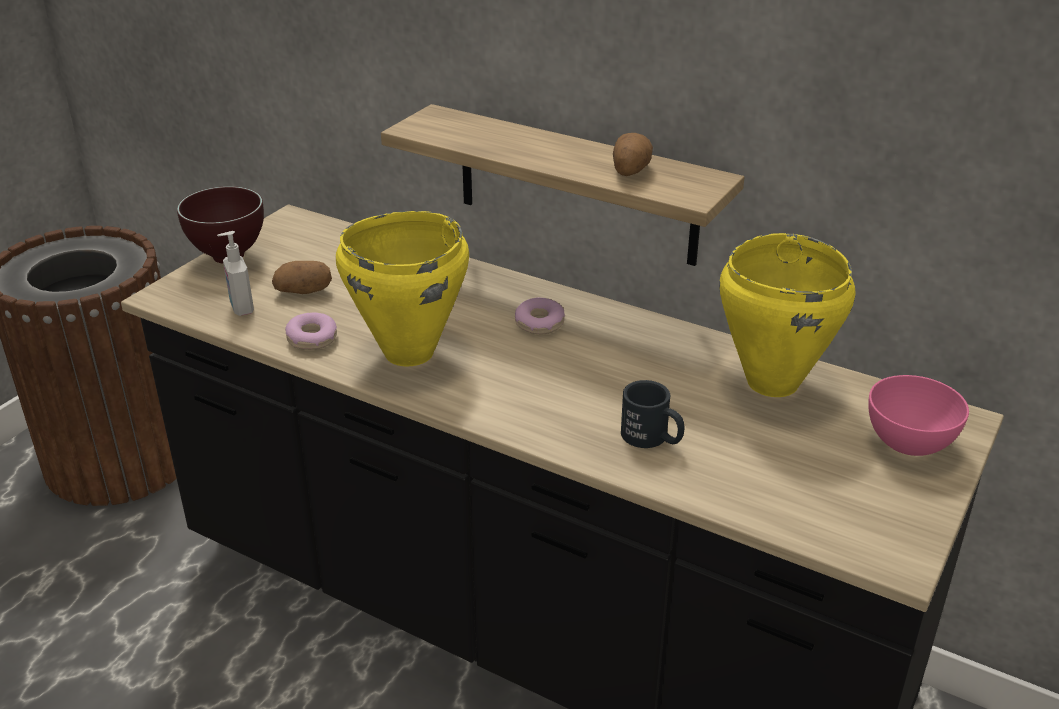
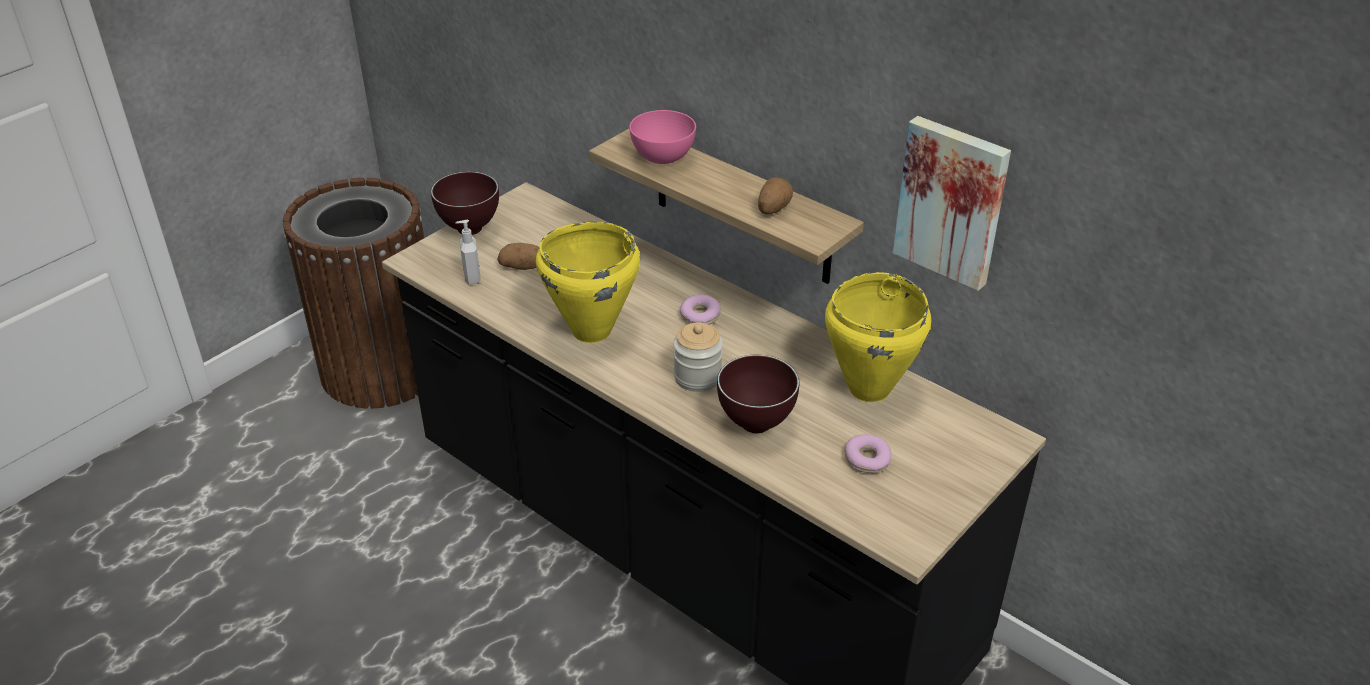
camera: 10 degrees right, 5 degrees up
(312, 339) = (520, 311): donut -> donut (867, 460)
(558, 391) = (697, 377): none -> jar
(652, 438) = (758, 425): black mug -> brown bowl
(870, 126) = (952, 201): none -> picture
(909, 443) = (958, 452): pink bowl -> pink bowl (663, 157)

